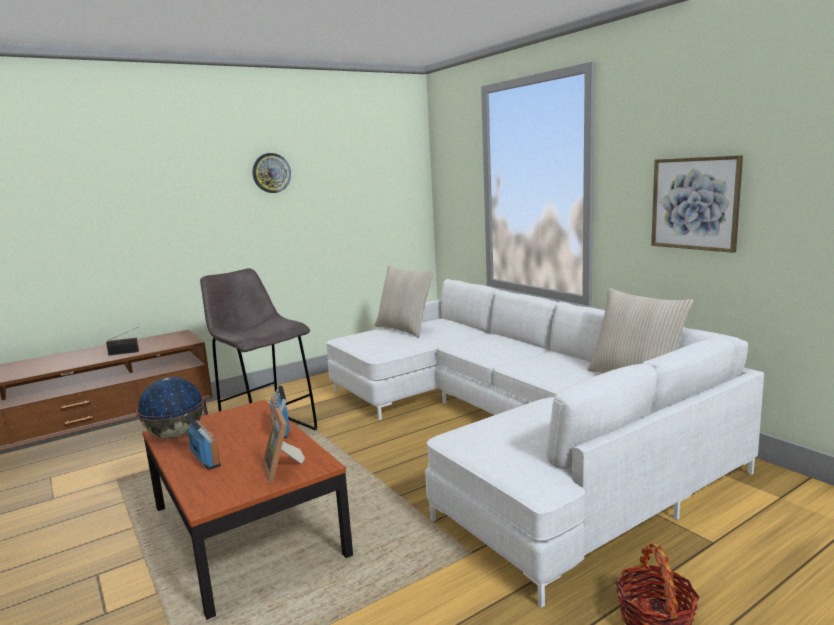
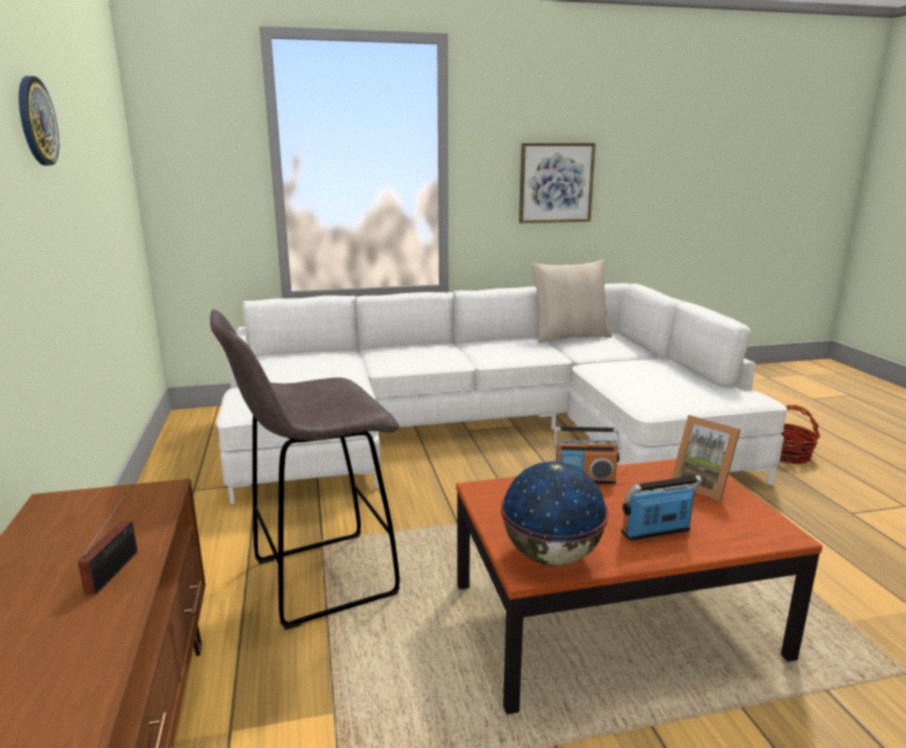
camera: 70 degrees left, 5 degrees up
(283, 469) = (703, 485): picture frame -> picture frame turned 45 degrees clockwise
(404, 329) = (279, 375): beige pillow -> none

